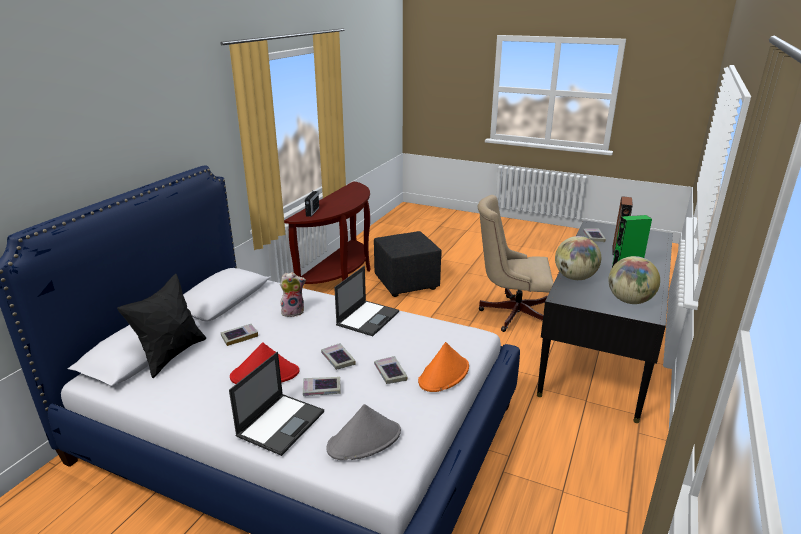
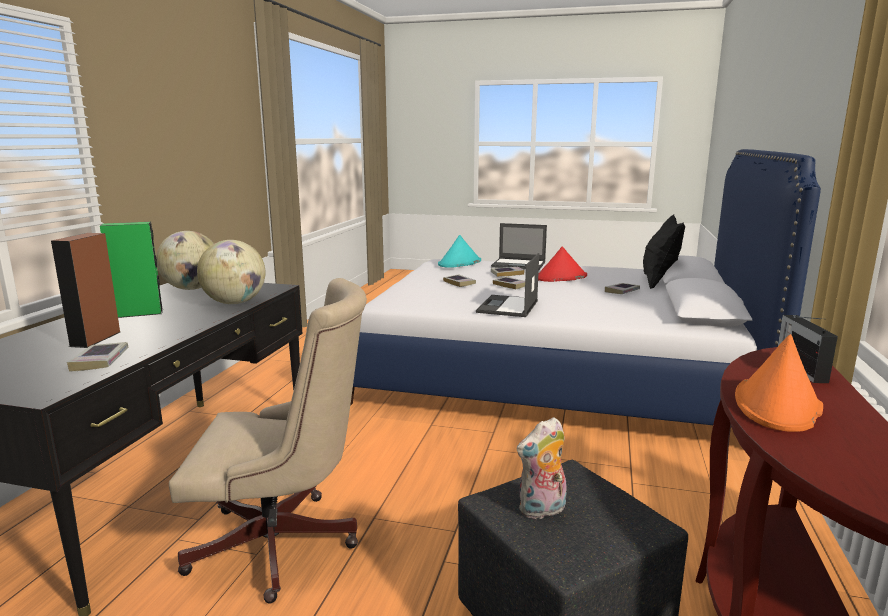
camera: 170 degrees right, 10 degrees down
(281, 423) = (519, 265): laptop -> laptop turned 90 degrees counterclockwise
(293, 311) = (599, 307): plush toy -> plush toy (542, 510)
(364, 440) = (459, 263): grey hat -> turquoise hat
(444, 374) = (413, 284): orange hat -> orange hat (777, 404)

